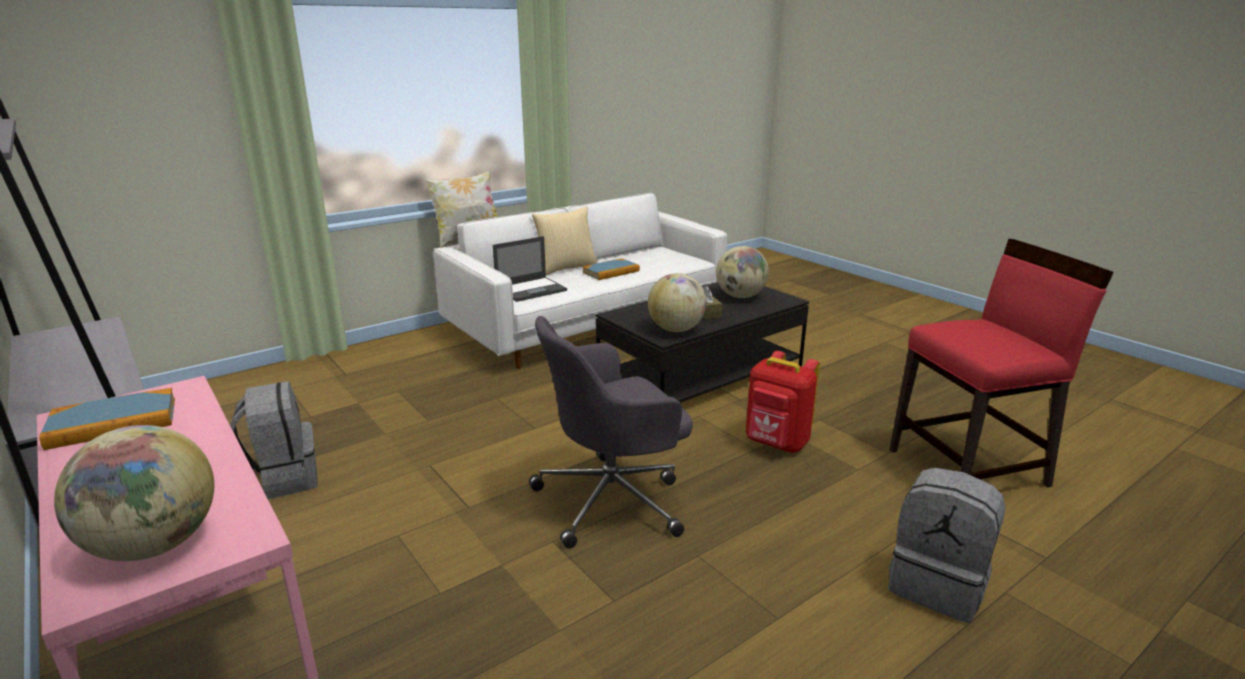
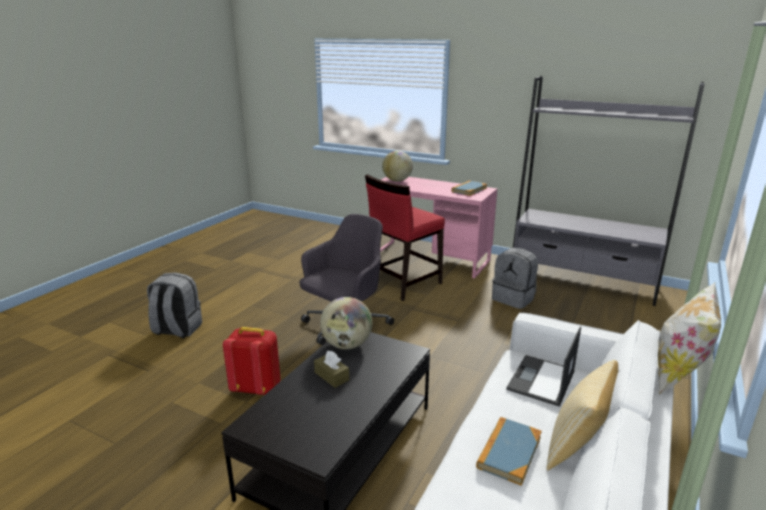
camera: 155 degrees right, 0 degrees up
(740, 296) = (306, 418): globe -> none
(969, 468) = (112, 405): red chair -> red chair (403, 283)

